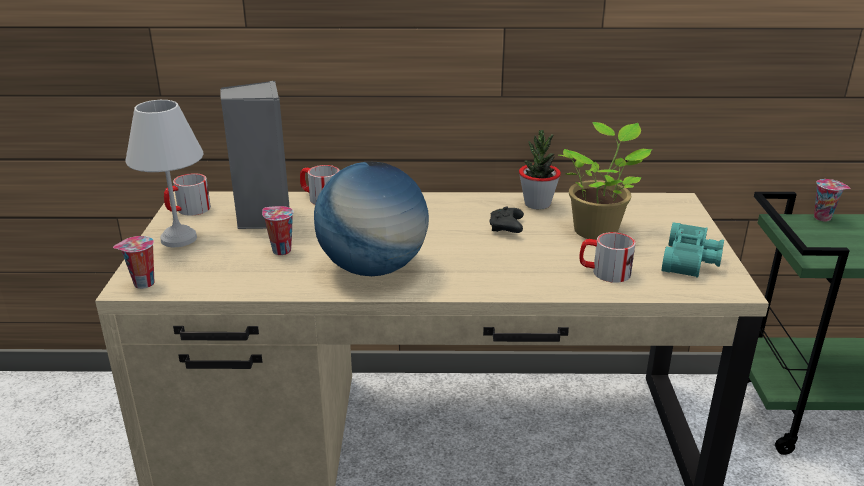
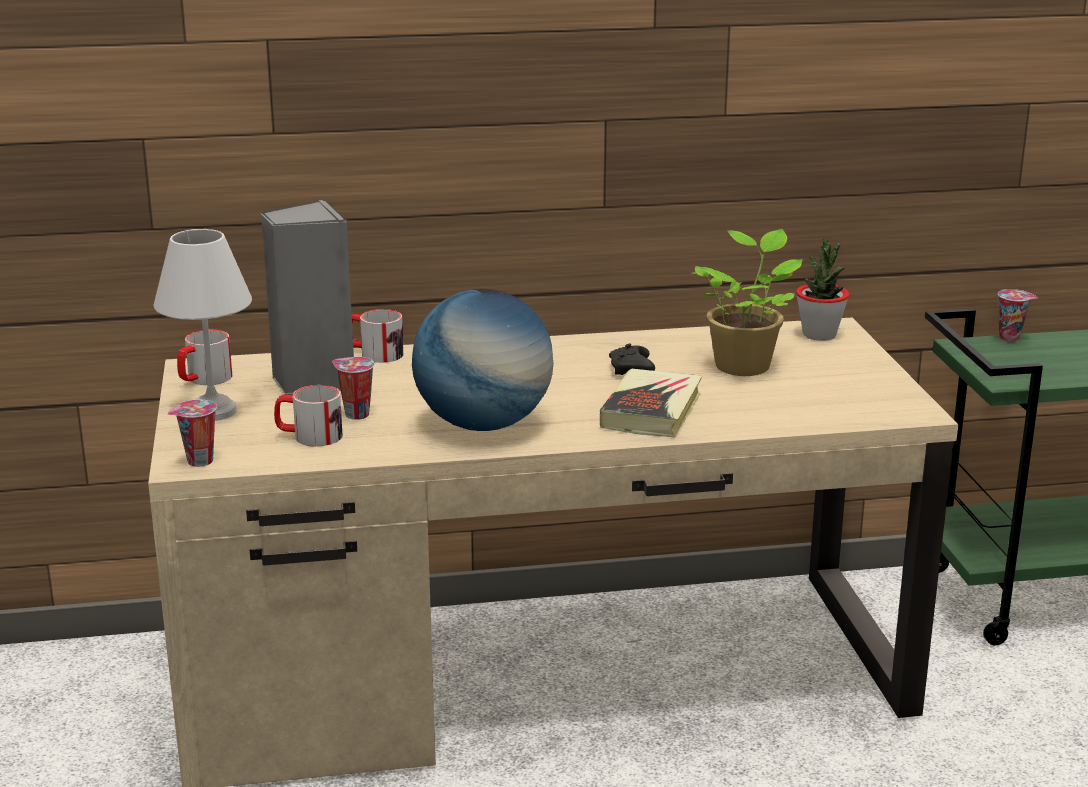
camera: 10 degrees left, 5 degrees down
(510, 267) = (651, 411): none -> book
(537, 204) = (661, 342): potted plant -> potted plant (819, 335)
(604, 272) = (764, 408): mug -> mug (309, 436)
(692, 261) = (864, 389): turquoise binoculars -> none

